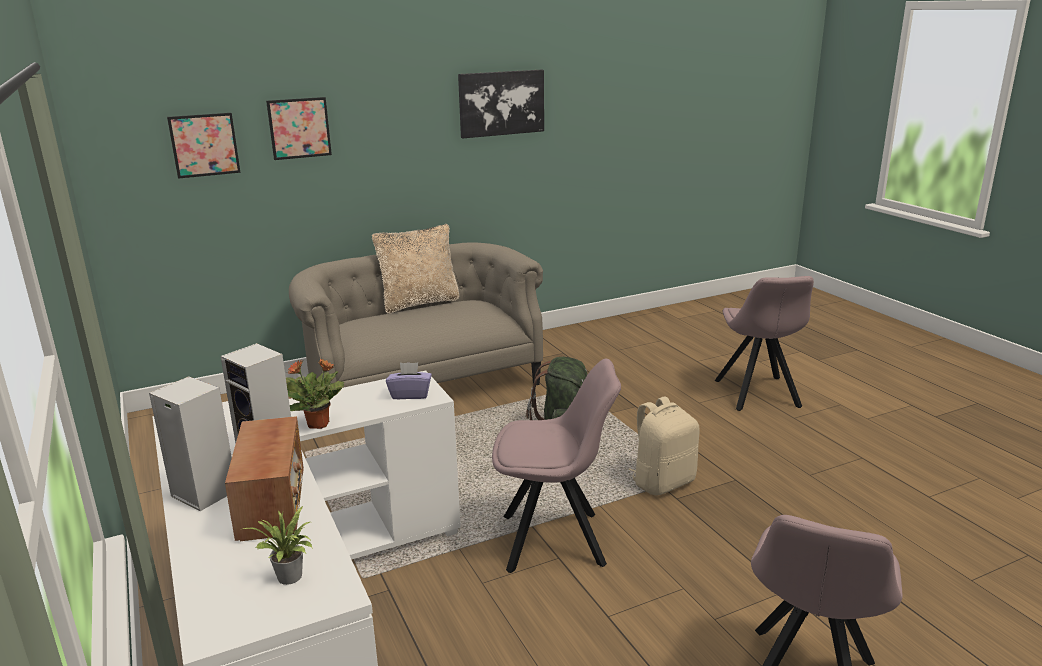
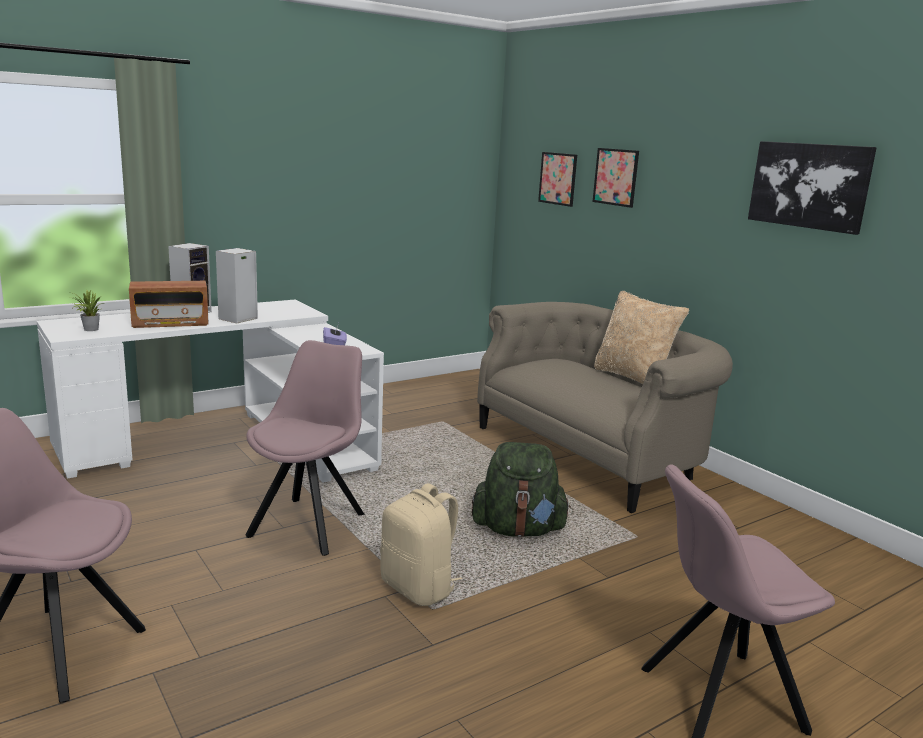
camera: 80 degrees right, 5 degrees down
(319, 424) = (288, 333): potted plant -> none
(554, 541) = (308, 525): pink chair -> pink chair turned 150 degrees counterclockwise

